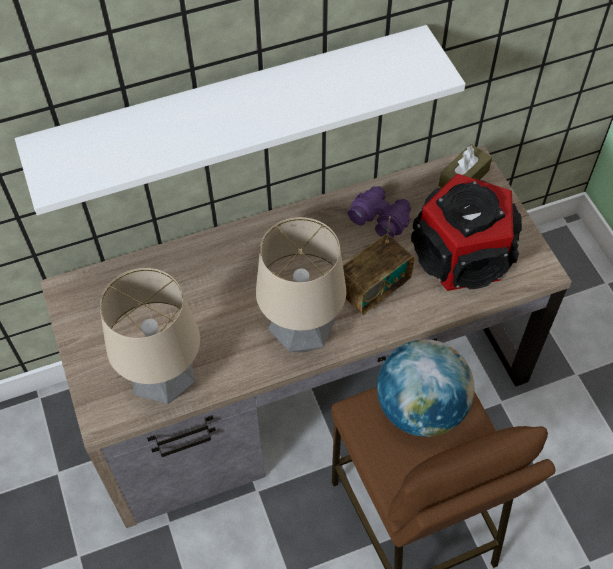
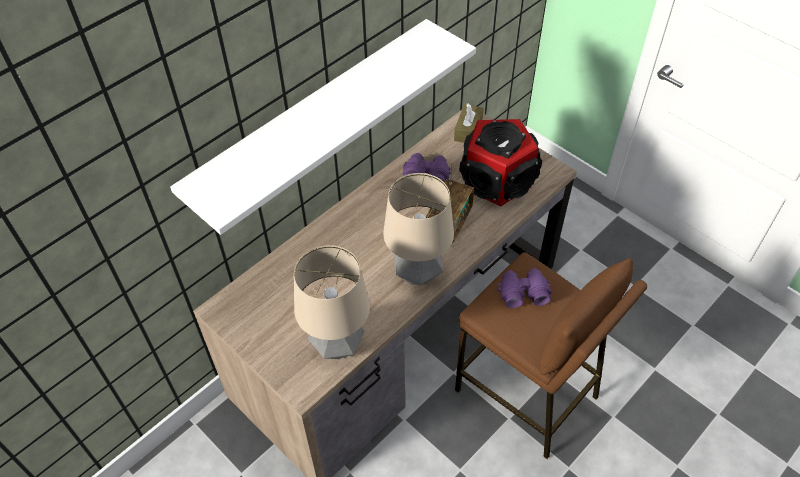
camera: 25 degrees left, 5 degrees down
(421, 409) = (523, 292): globe -> purple binoculars

